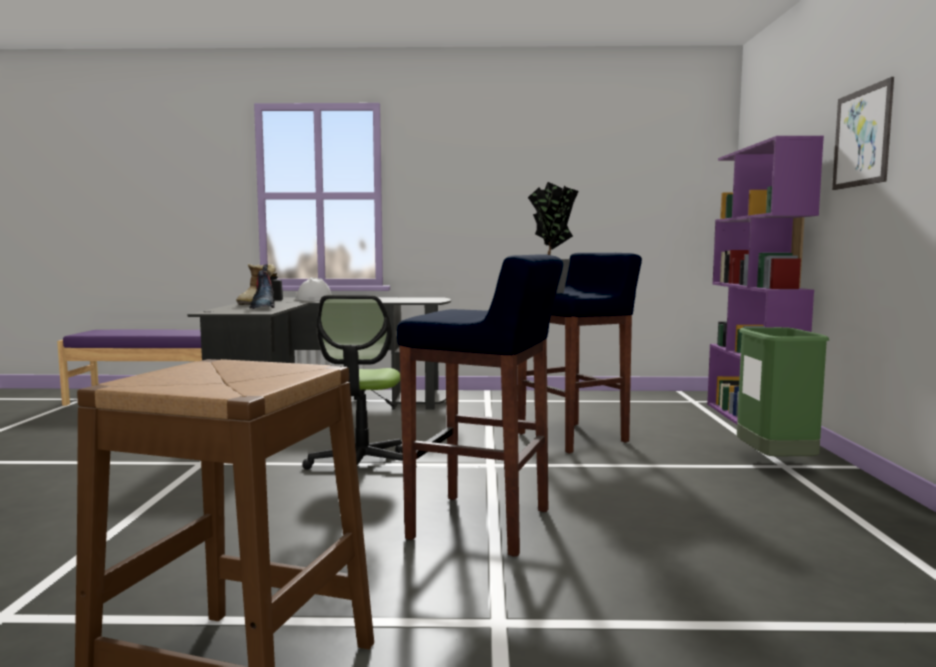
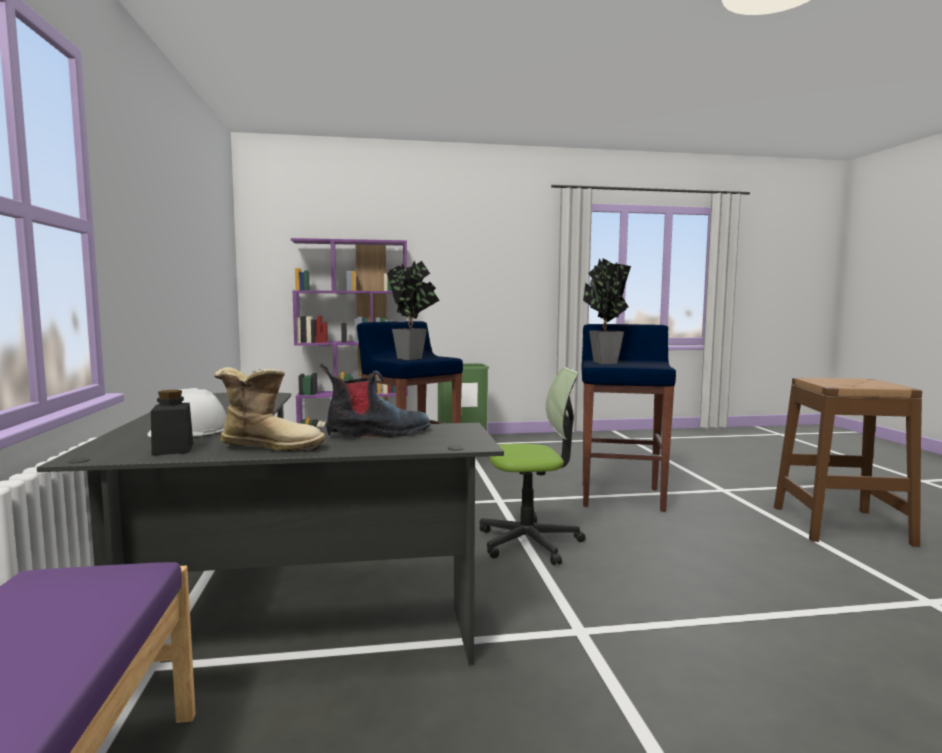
camera: 100 degrees left, 0 degrees up
(475, 310) = (604, 363): none -> potted plant
(862, 137) = (441, 251): picture -> none

